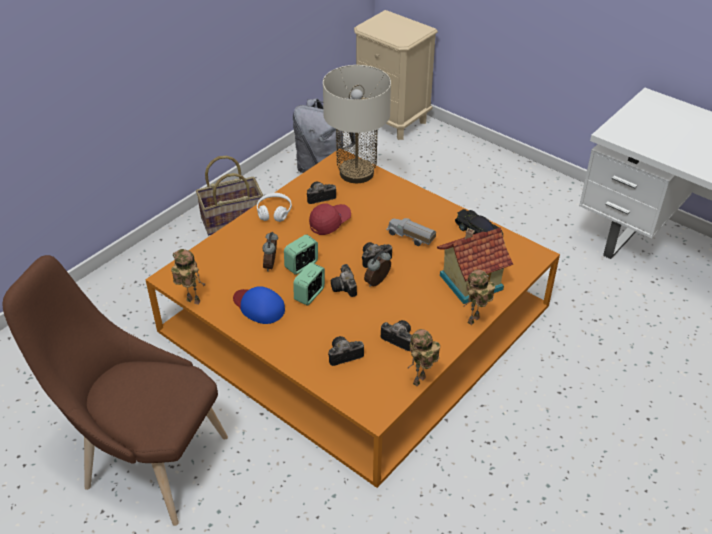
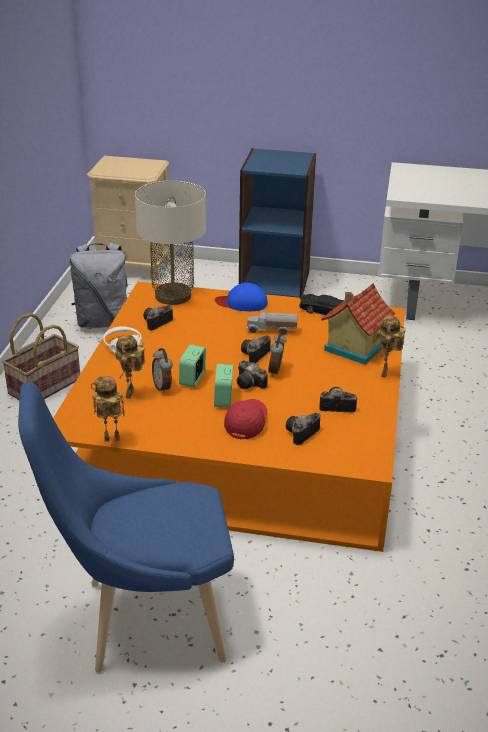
camera: 30 degrees left, 10 degrees down
(147, 461) = (143, 620): brown chair -> blue chair
(258, 306) = (183, 423): blue cap -> blue cap (242, 303)
(330, 223) = (186, 339): red cap -> red cap (246, 424)
(420, 382) = (386, 431): toy robot -> toy robot (131, 395)
(506, 173) = (275, 282): none -> blue bookcase

